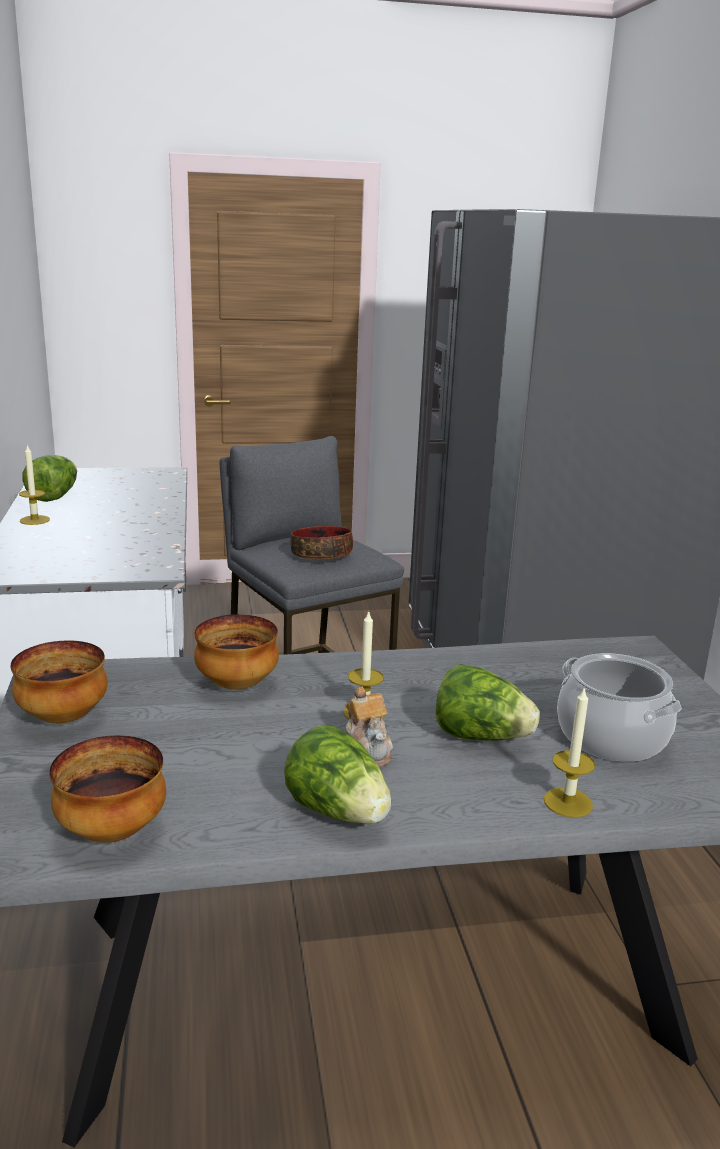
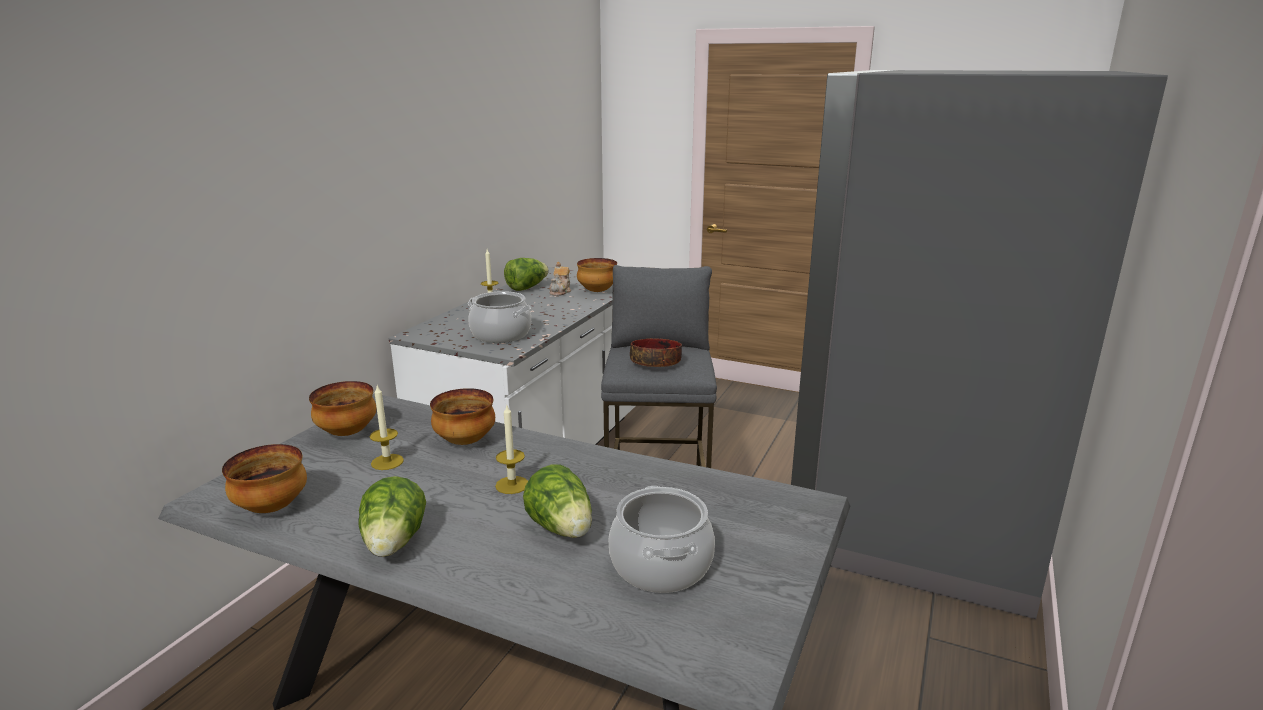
camera: 35 degrees right, 0 degrees up
(118, 555) = (500, 335): none -> cooking pot
(153, 488) = (597, 291): none -> bowl
(368, 750) = (474, 511): teapot -> teapot (560, 291)
(568, 802) = (545, 599): candle -> candle (387, 462)

